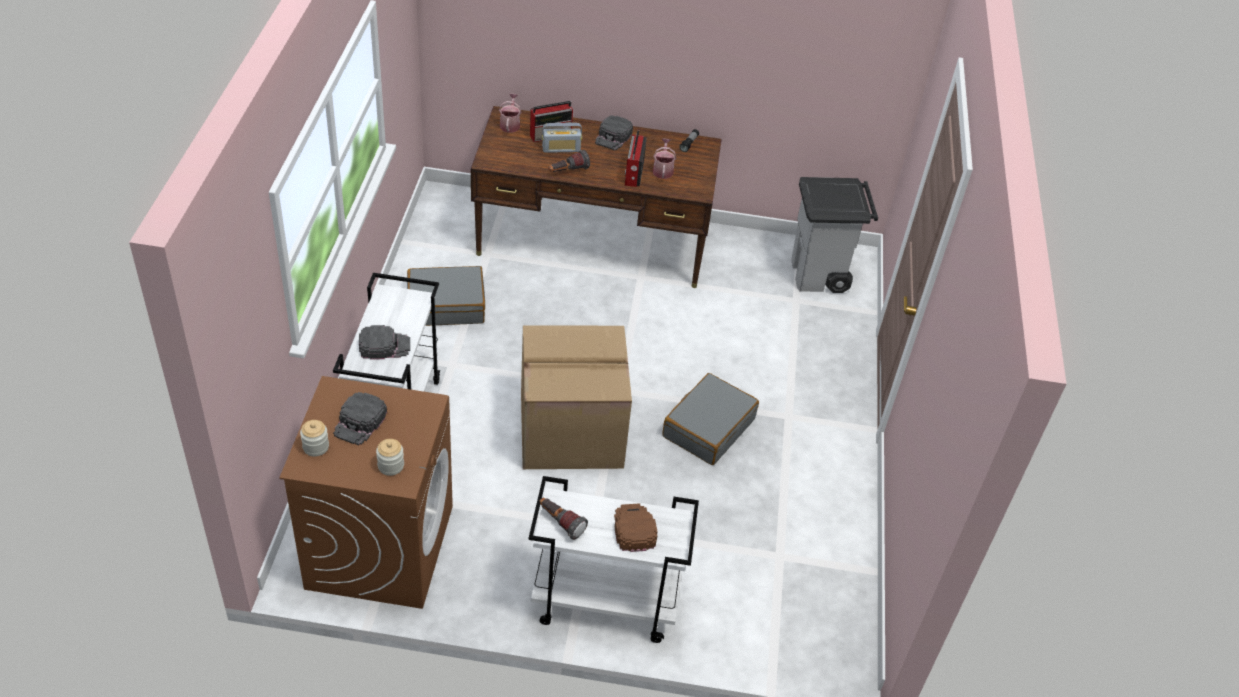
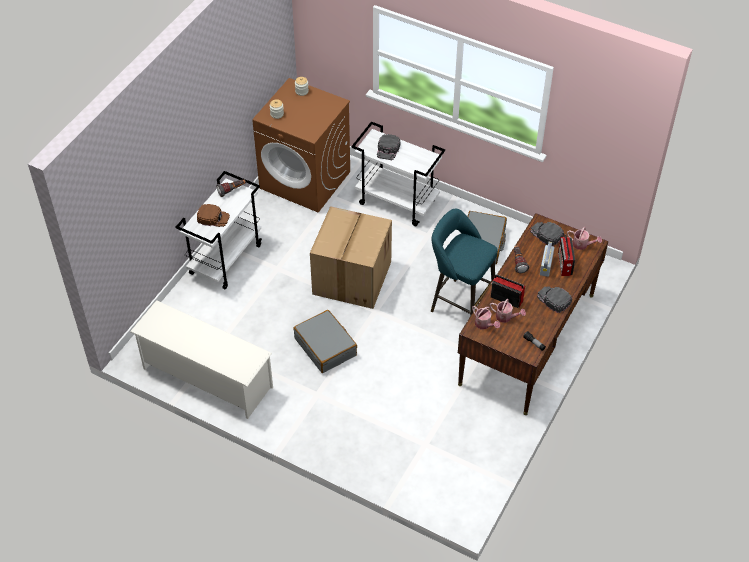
camera: 115 degrees right, 5 degrees up
(360, 422) = (310, 108): black cap -> black cap (546, 234)
(564, 309) = (459, 303): none -> turquoise stool
(685, 185) = (484, 324): none -> watering can
(819, 275) = (447, 472): grey trash can -> none
(836, 548) = (206, 378): none -> white shoe rack

